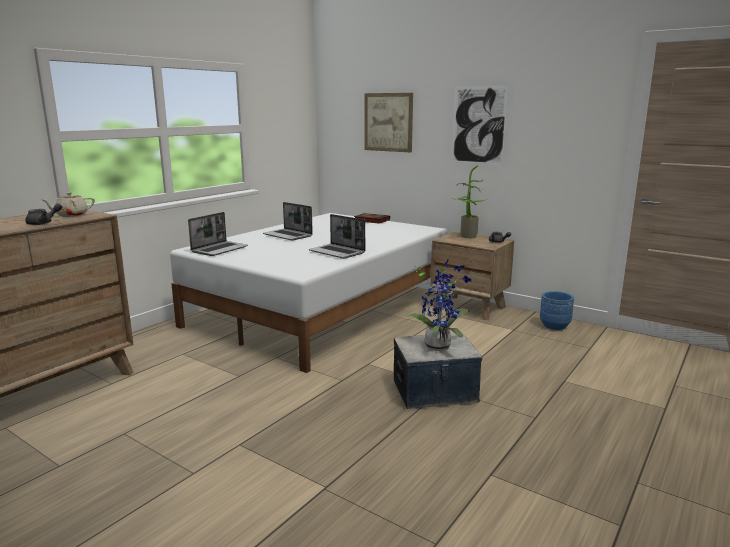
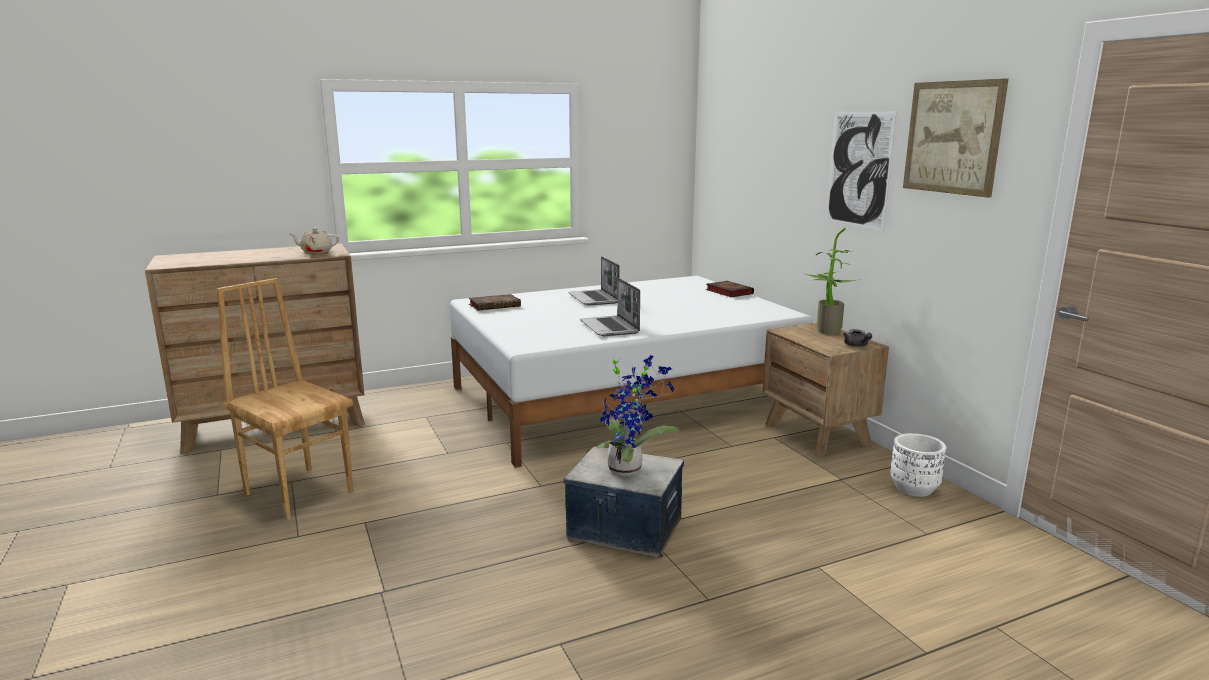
camera: 30 degrees right, 0 degrees up
(43, 223) = (277, 257): grey teapot -> none
(145, 439) = (300, 492): none -> brown chair
(220, 249) = (495, 305): laptop -> book
(388, 122) = (762, 159): picture -> picture (952, 137)
(554, 326) = (914, 488): blue planter -> white planter

